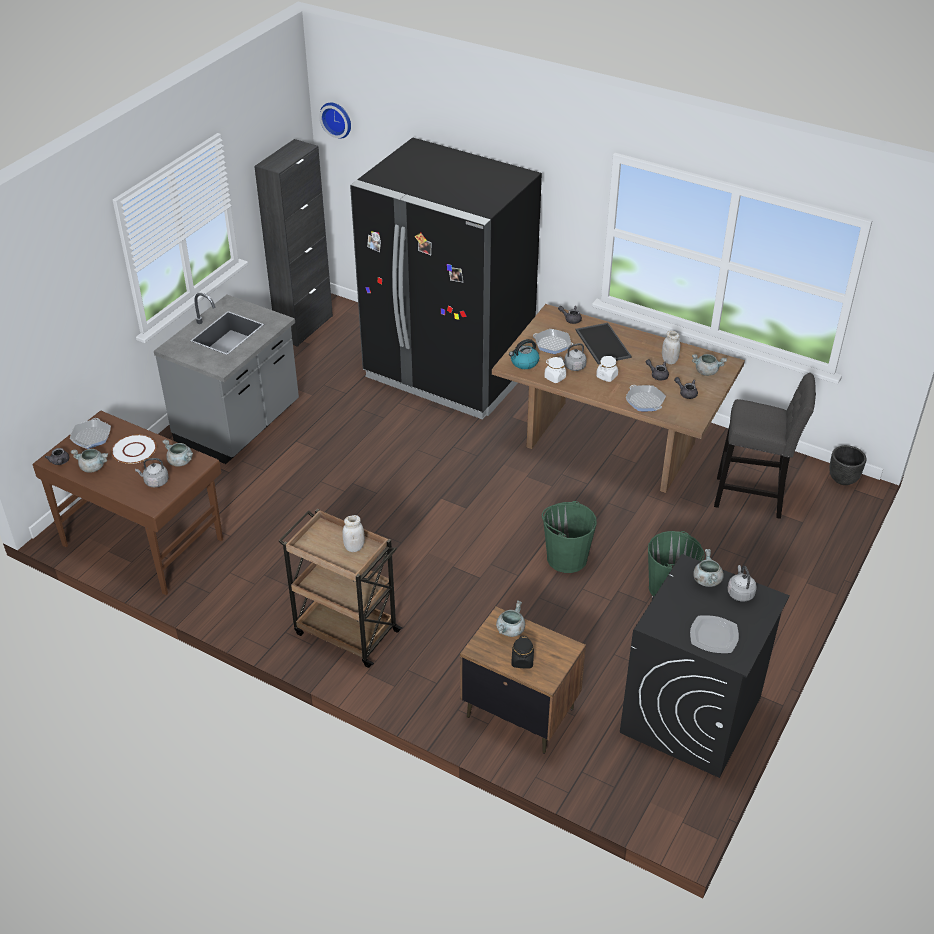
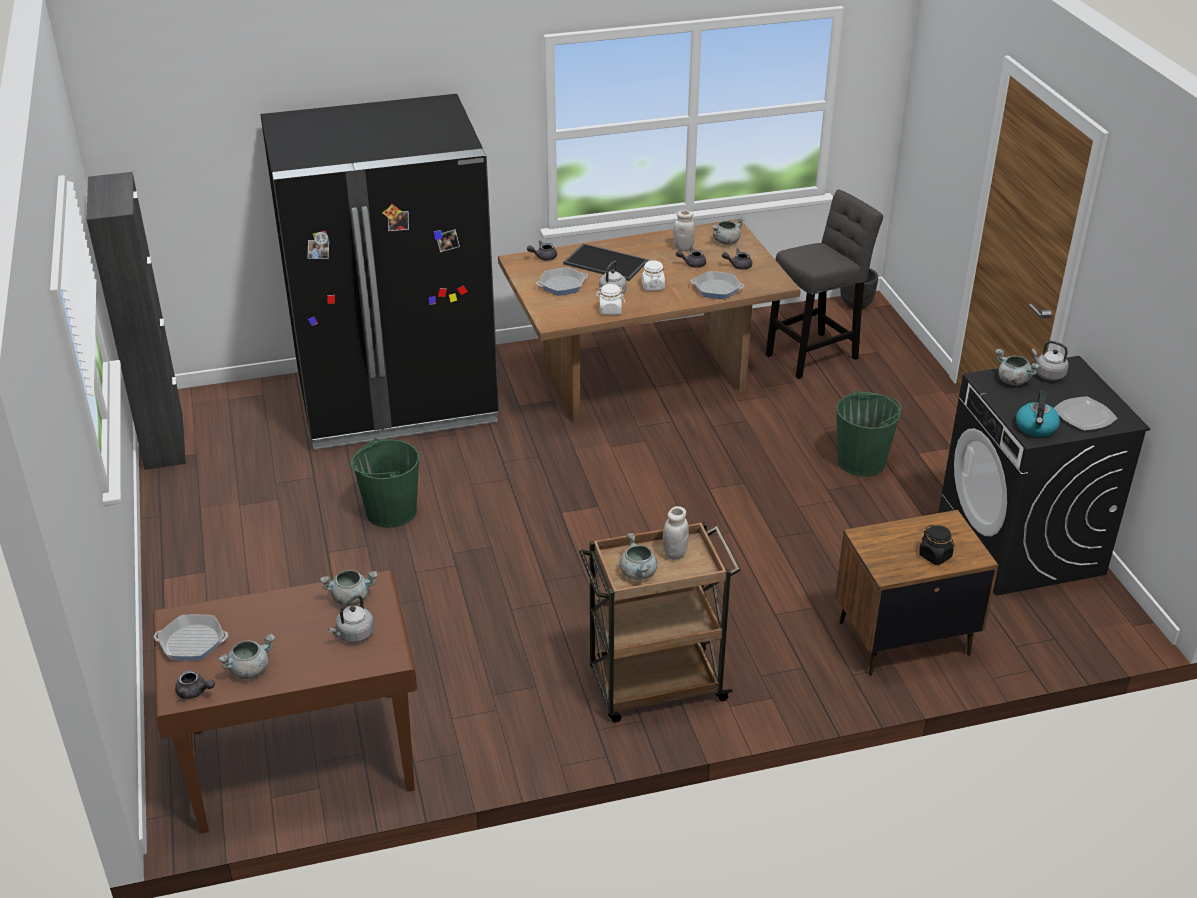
camera: 45 degrees left, 5 degrees down
(91, 437) = (192, 642): frying pan -> frying pan turned 135 degrees clockwise
(134, 450) = (272, 622): white plate -> none
(239, 425) = (236, 576): grey counter -> none
(337, 119) = (126, 133): wall clock -> none
(510, 630) = (887, 539): grey cooking pot -> grey cooking pot (639, 573)
(524, 363) = (562, 313): kettle -> kettle (1036, 428)
(566, 558) = (748, 491): green bucket -> green bucket (391, 511)

